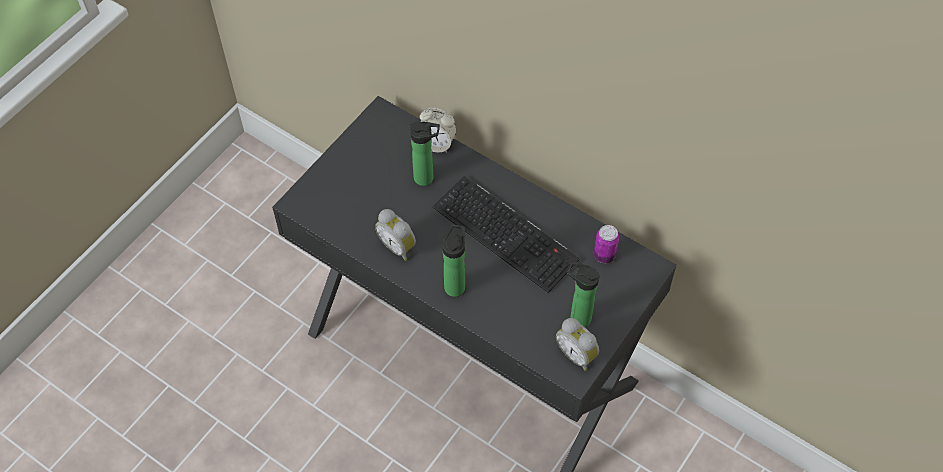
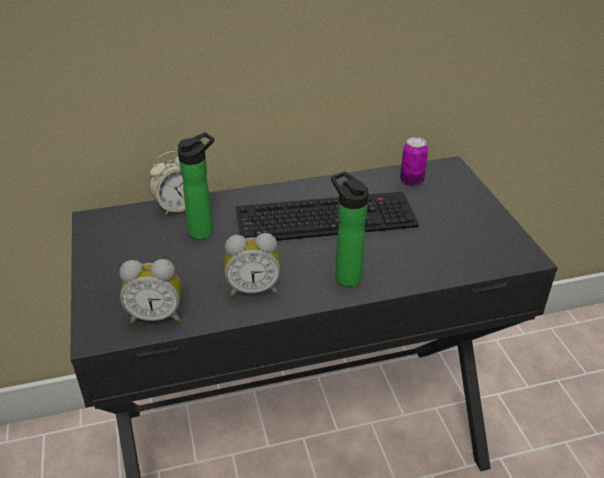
camera: 50 degrees left, 20 degrees down
(577, 317) = (461, 224): bottle -> none
(577, 354) = (503, 244): alarm clock -> alarm clock (156, 315)

